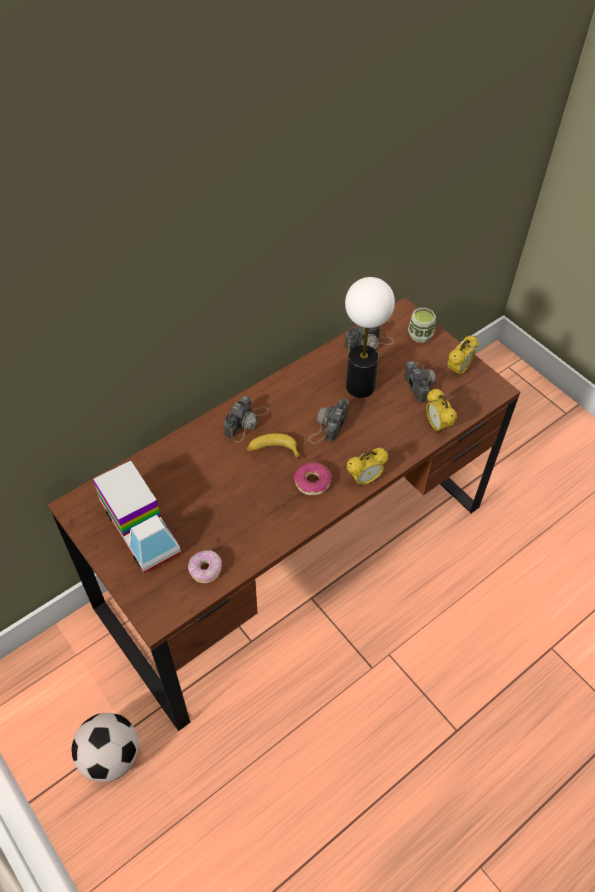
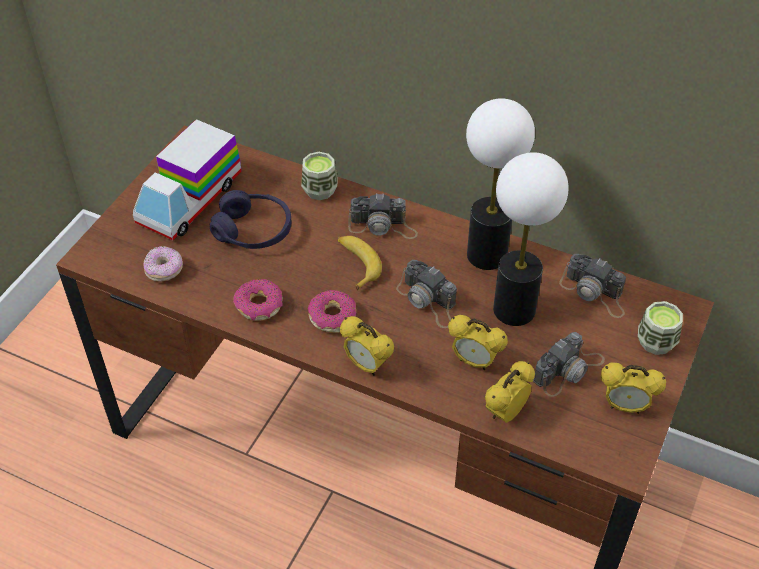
camera: 65 degrees right, 5 degrees down
(111, 756) = (65, 388): football -> none
(186, 444) = (319, 190): none -> cup
(201, 499) = (253, 231): none -> purple headphones
(277, 521) = (259, 306): none -> donut
(307, 379) = (487, 255): none -> table lamp
(328, 426) = (428, 301): camera -> camera turned 135 degrees counterclockwise
(390, 423) = (474, 361): none -> alarm clock

